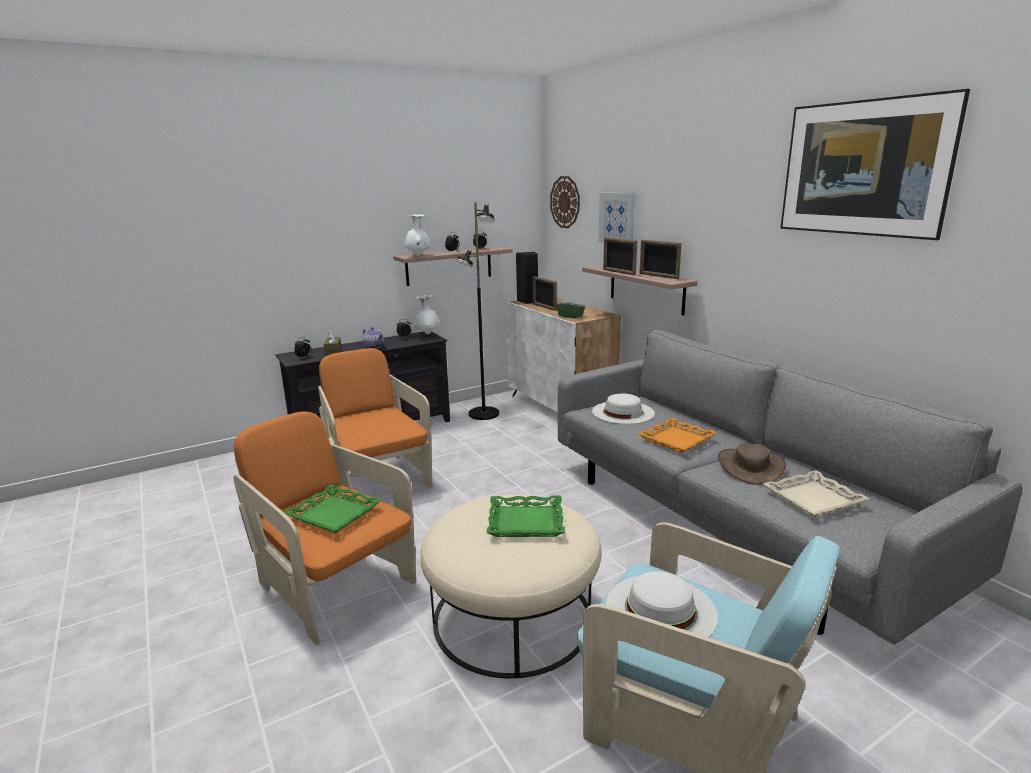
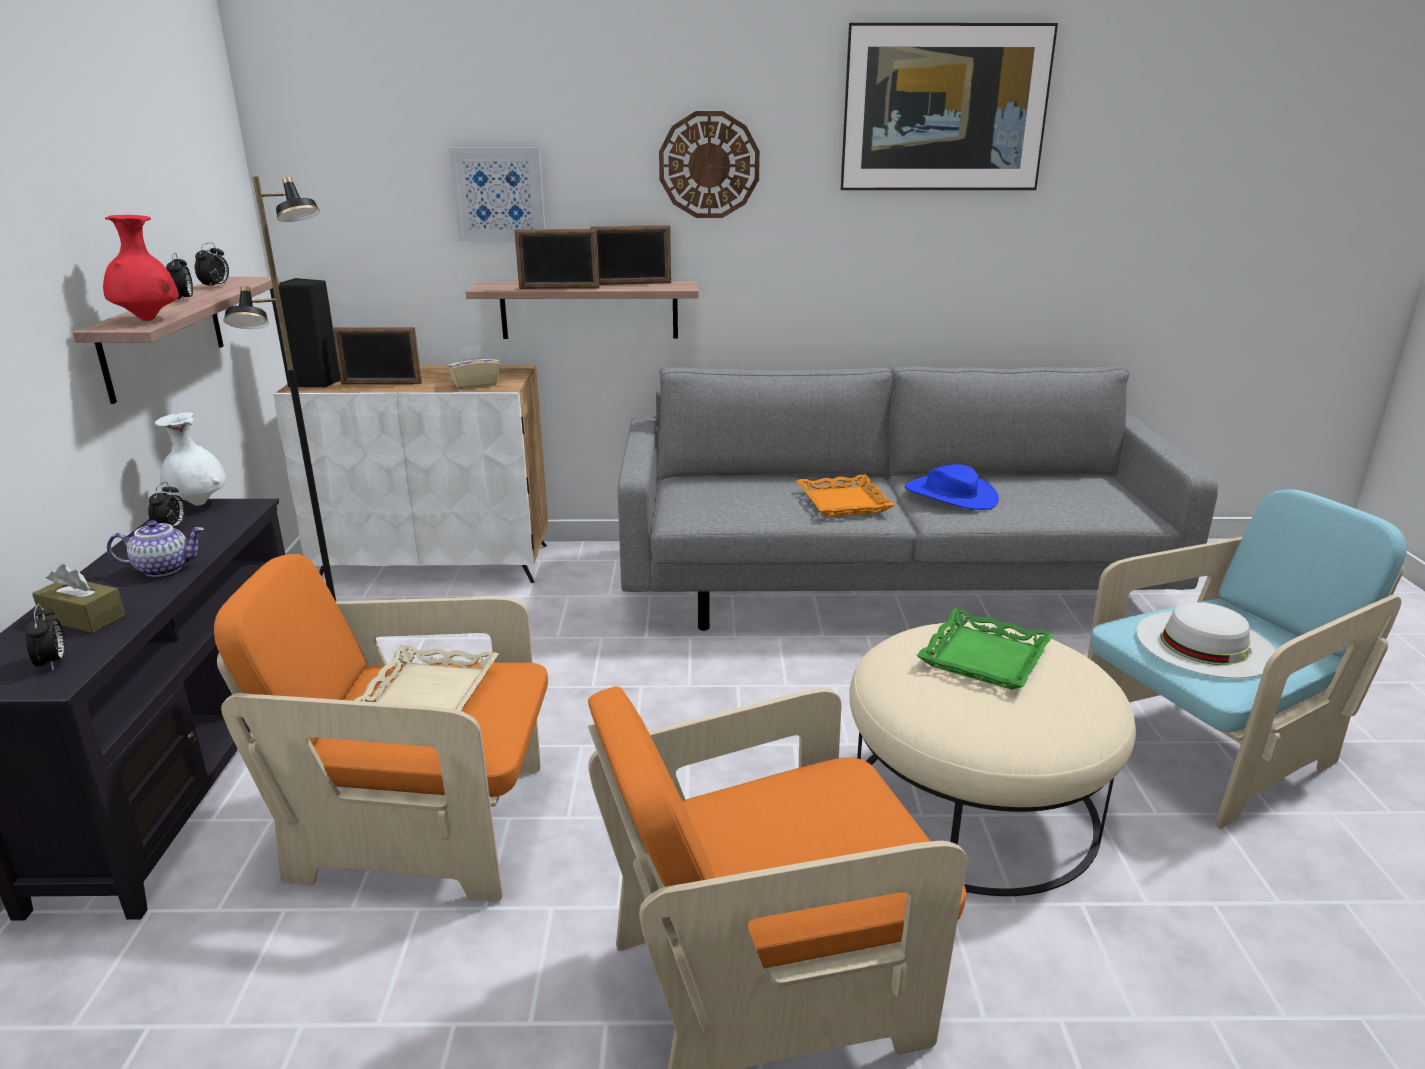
camera: 60 degrees left, 5 degrees up
(333, 514) = (804, 832): green tray -> none
(418, 255) = (148, 320): white vase -> red vase
(565, 202) = (334, 170): wall clock -> wall clock (709, 165)
(570, 316) = (475, 384): green tissue box -> beige tissue box
(623, 412) = (720, 500): white hat -> none
(750, 467) = (950, 495): brown hat -> blue hat
(813, 499) = (1046, 497): beige tray -> beige tray (429, 693)

